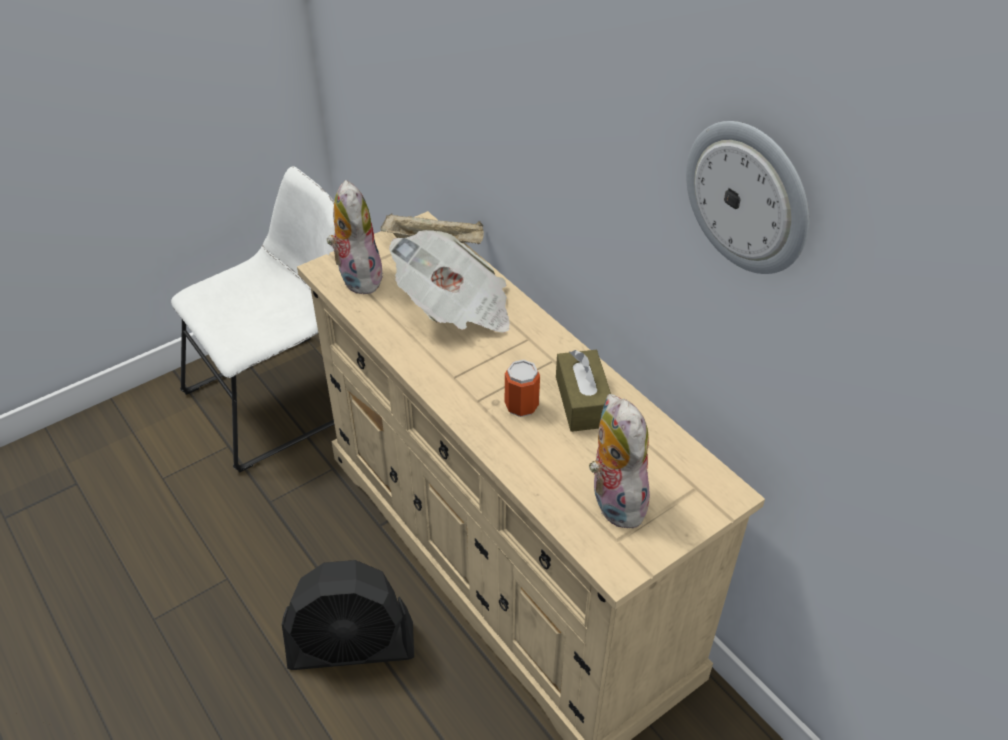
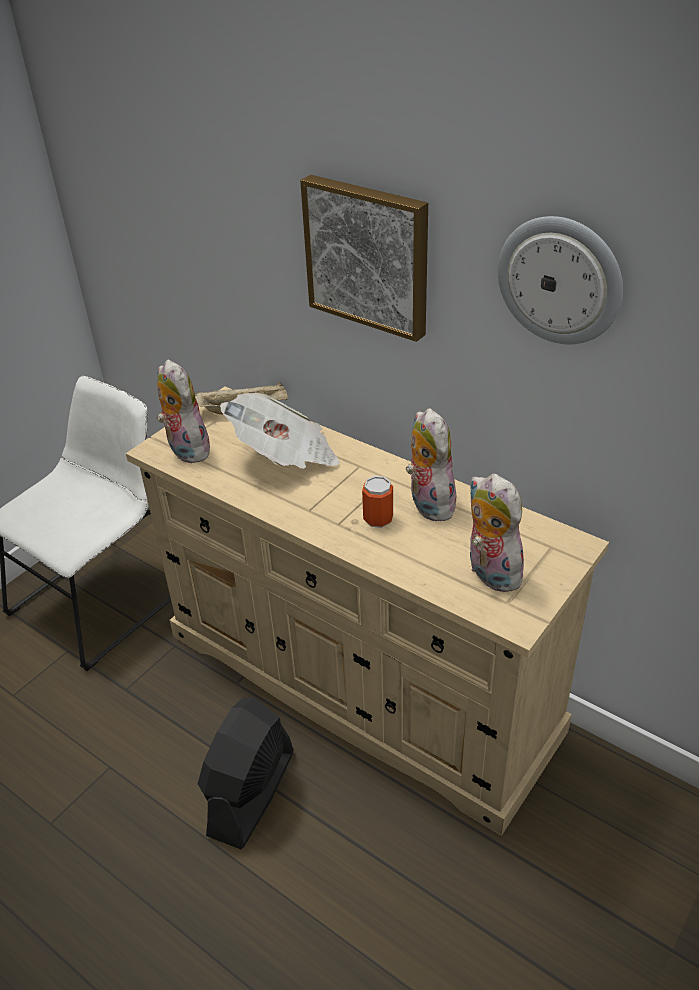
camera: 15 degrees left, 5 degrees down
(352, 647) = (251, 793): black fan -> black fan turned 135 degrees clockwise
(568, 113) = (369, 255): none -> picture
(582, 401) = (428, 503): brown tissue box -> plush toy

